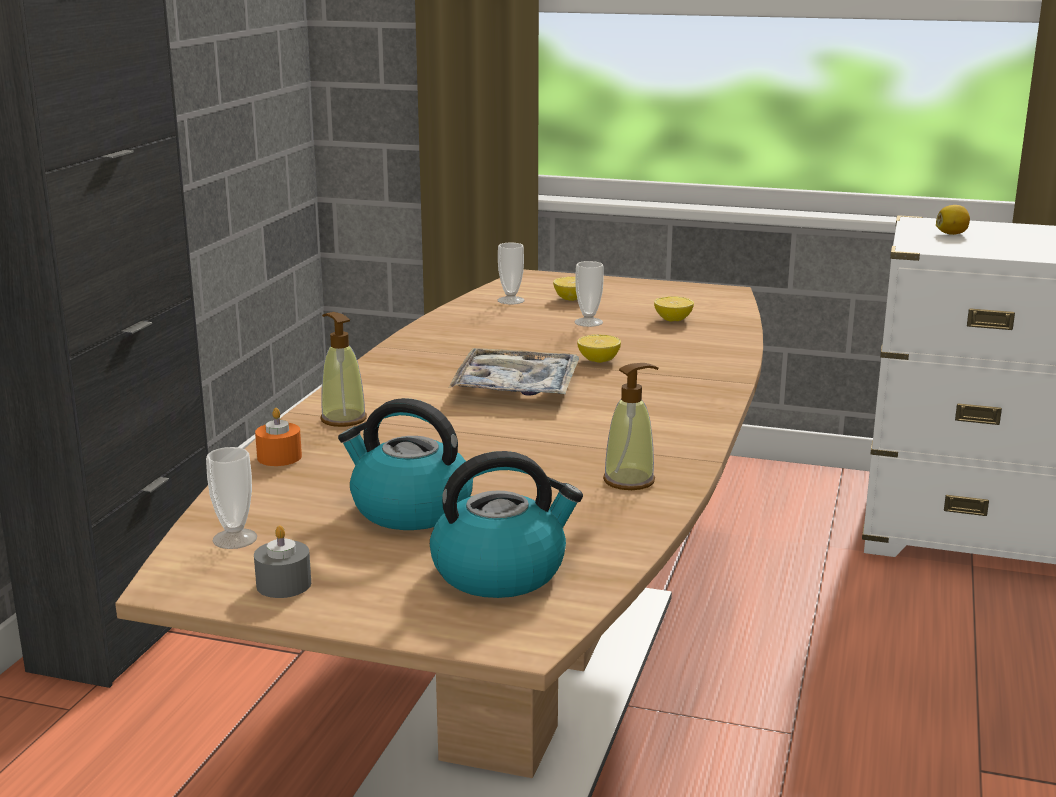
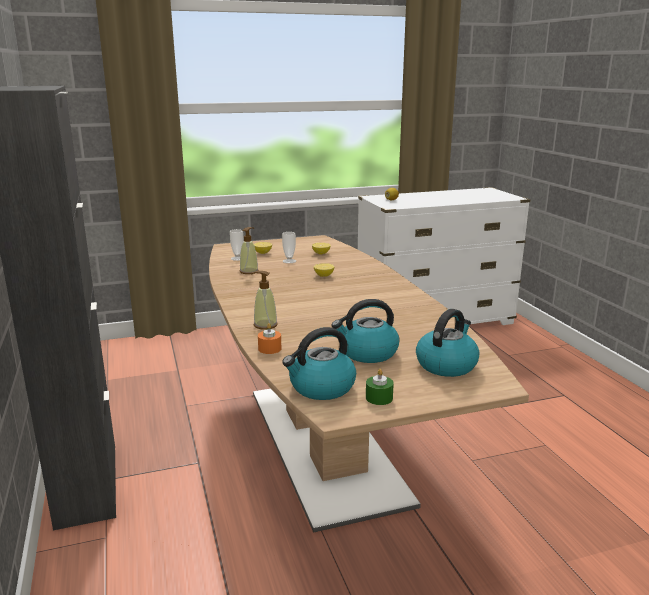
camera: 35 degrees left, 0 degrees up
(235, 539) = (321, 387): cup -> kettle
(284, 584) = (379, 398): grey candle -> green candle
(516, 387) = (312, 293): tray -> none
(629, 480) = (424, 318): soap dispenser -> soap dispenser (249, 271)

